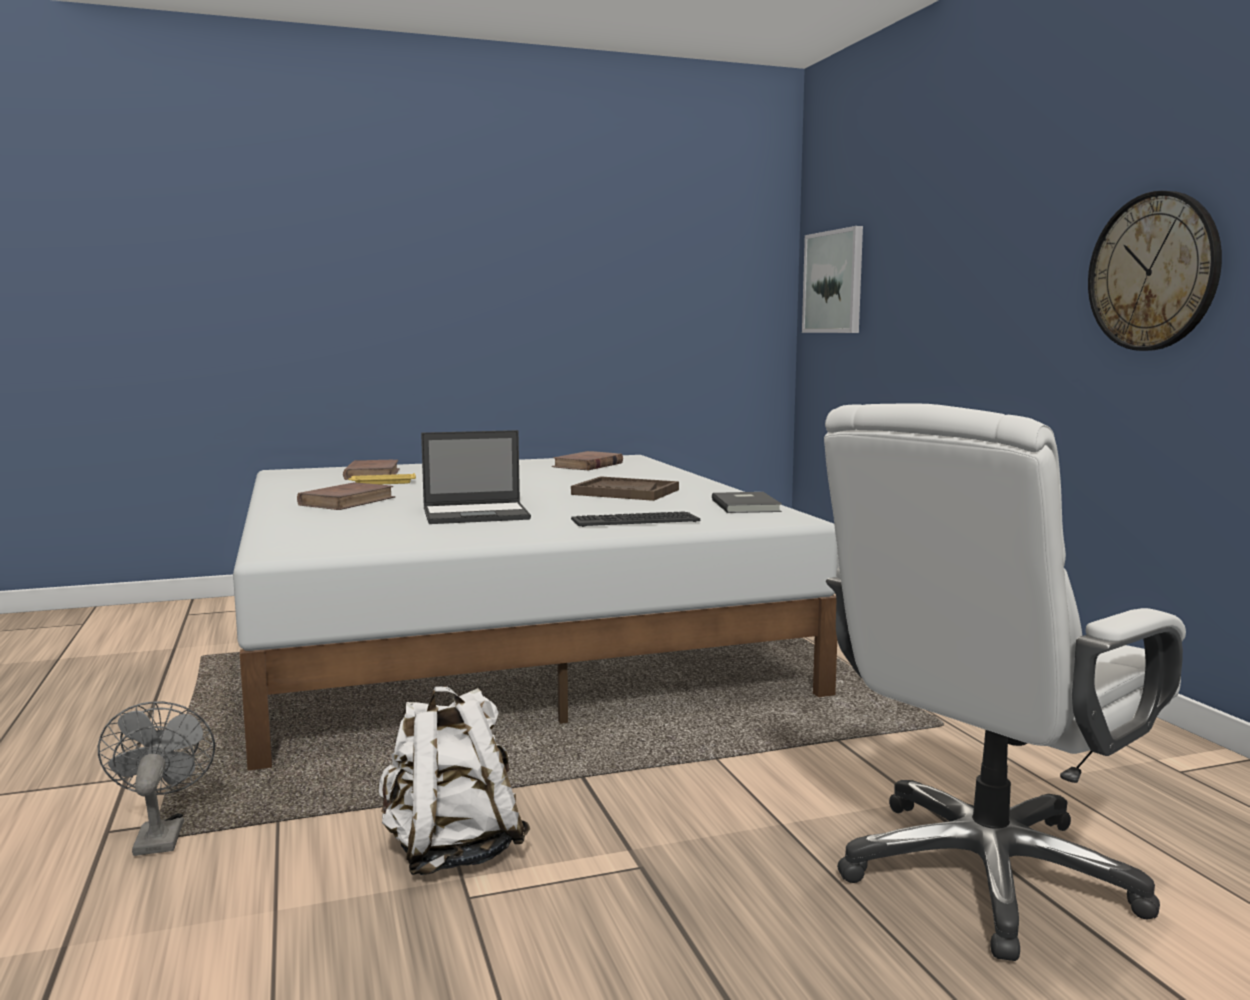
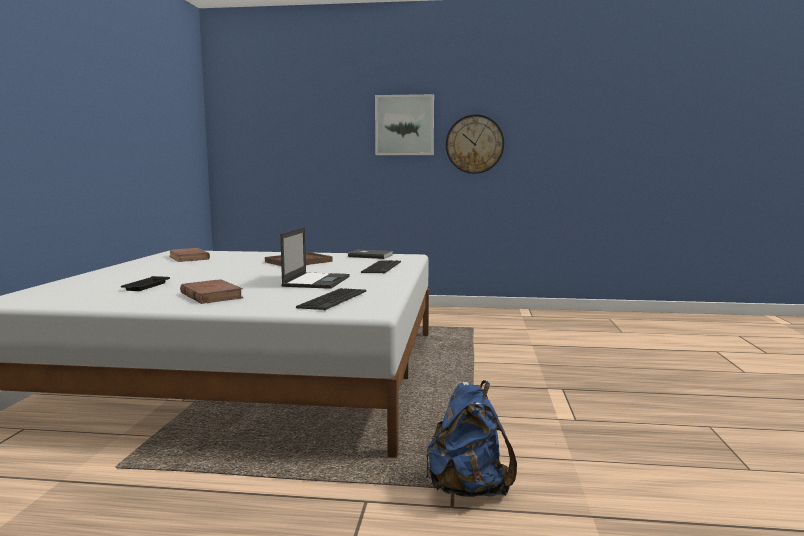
camera: 65 degrees left, 0 degrees up
(160, 834) = (468, 488): grey fan -> blue backpack
(351, 532) = (332, 299): none -> keyboard
(372, 474) = (96, 286): brown book -> none
(382, 483) = (145, 286): yellow tray -> black tray
(451, 852) = (532, 418): white backpack -> none
(834, 282) = (249, 139): picture -> picture (404, 125)
(986, 874) = (587, 349): white office chair -> none

